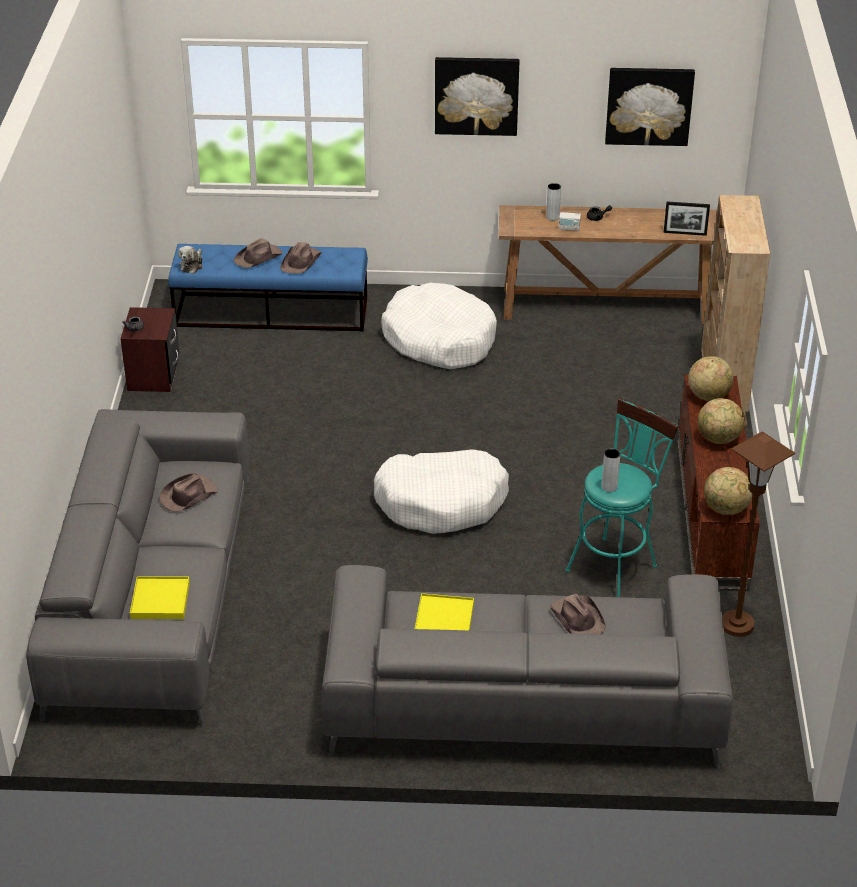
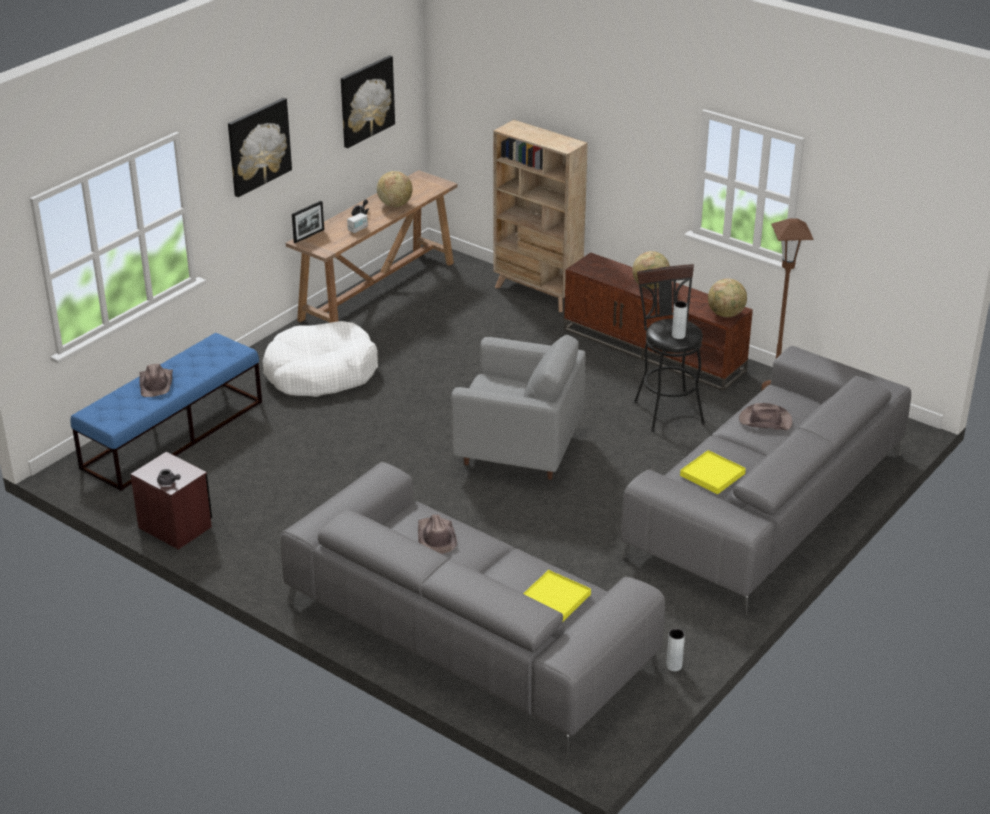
camera: 55 degrees left, 5 degrees down
(192, 265) = (117, 419): plush toy -> none
(301, 261) = (193, 366): brown hat -> none
(442, 502) = (517, 451): white dog bed -> grey armchair
(552, 217) = (334, 229): grey vase -> grey vase (674, 666)
(615, 564) = (666, 409): turquoise stool -> black stool
(685, 233) = (427, 193): picture frame -> picture frame (309, 236)
(708, 396) = (600, 270): globe -> globe (395, 204)

